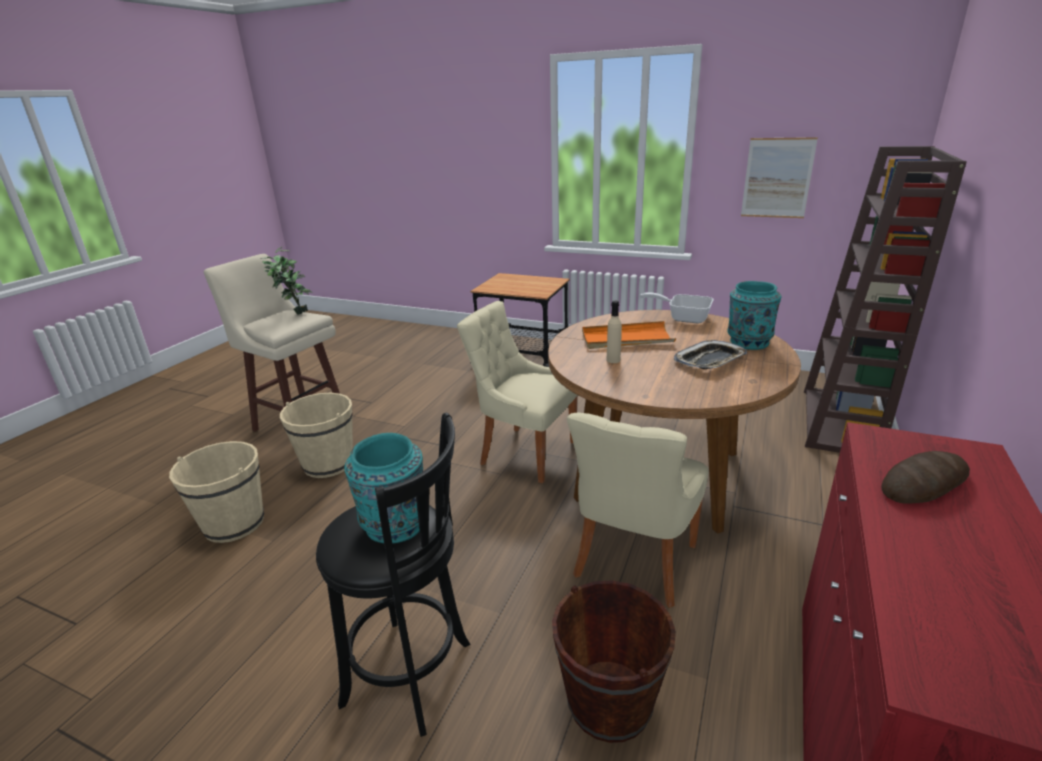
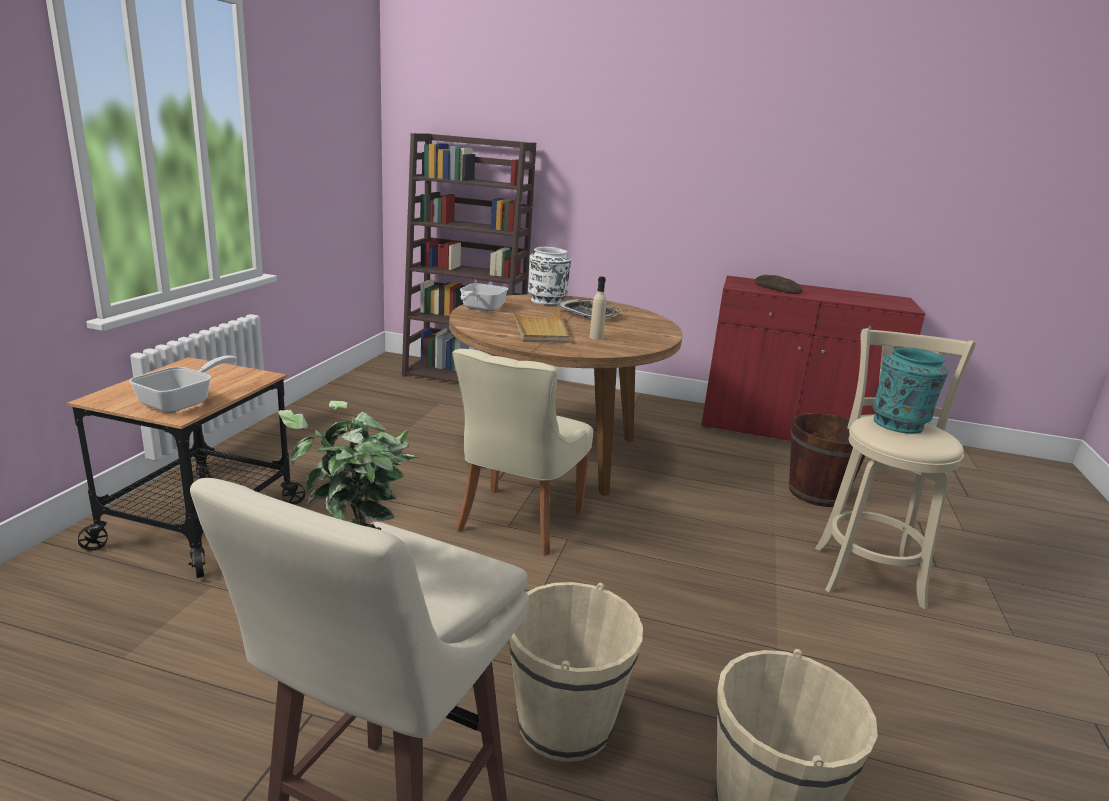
camera: 100 degrees left, 5 degrees down
(414, 676) = (866, 573): black stool -> beige stool
(500, 287) = (183, 402): none -> frying pan
(626, 339) = (540, 330): orange tray -> beige tray
(632, 563) = (684, 475): beige chair -> none
(748, 342) = (547, 301): turquoise vase -> white vase
(777, 178) = (315, 168): picture -> none

